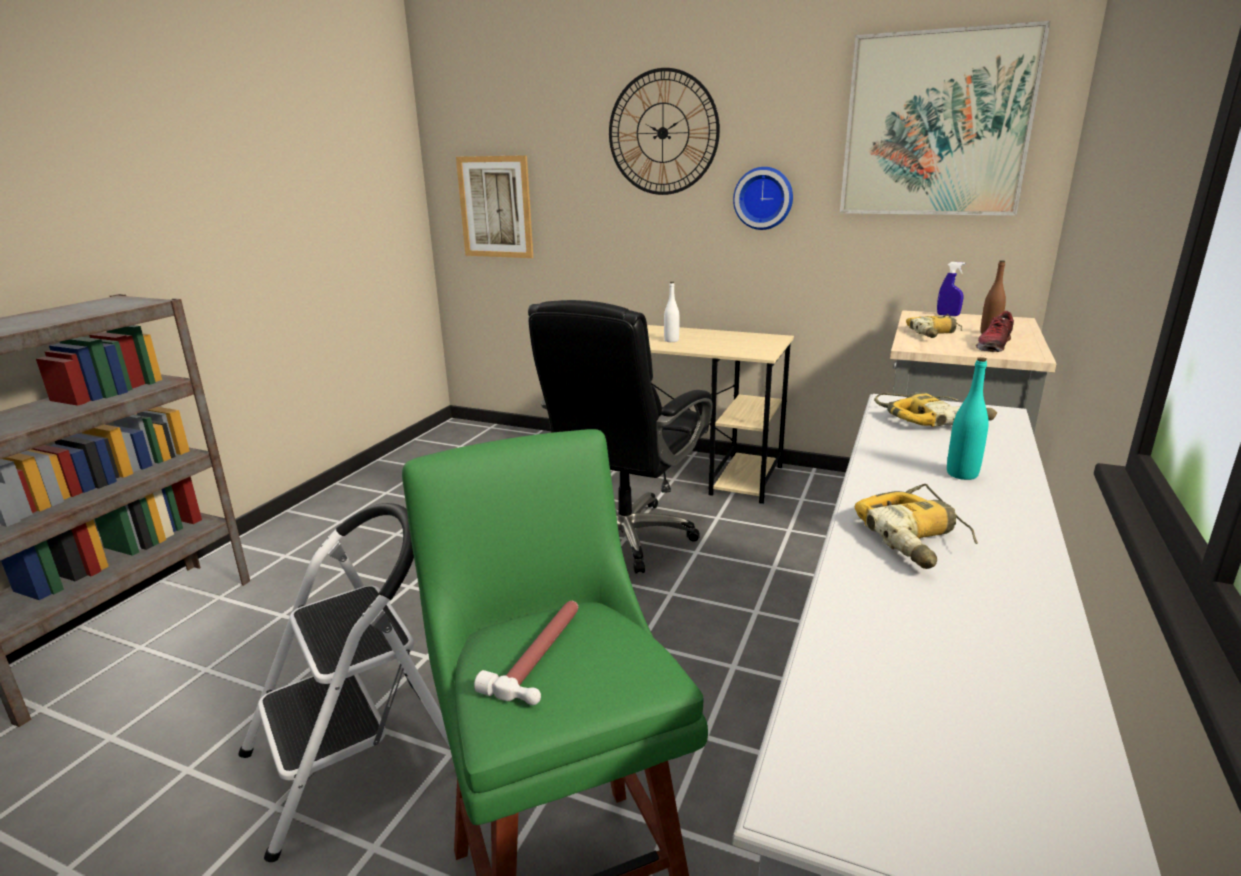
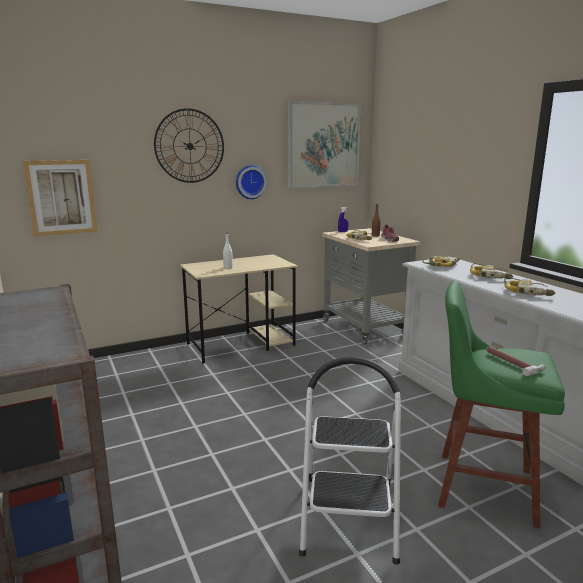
camera: 50 degrees left, 5 degrees down
(626, 534) = (266, 381): black office chair -> none
(962, 474) = (490, 276): turquoise bottle -> power drill

